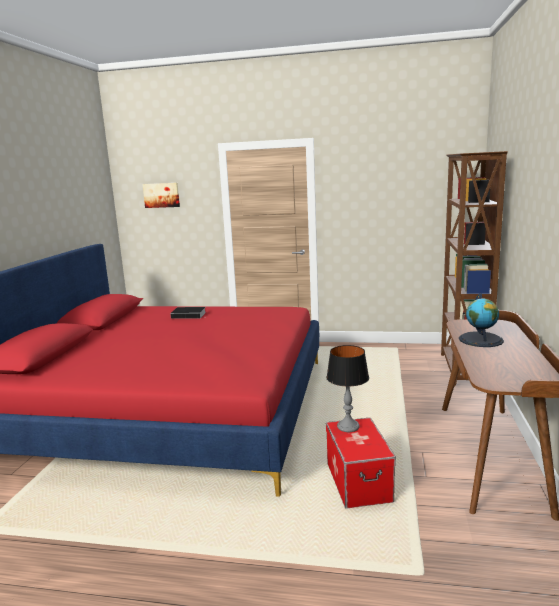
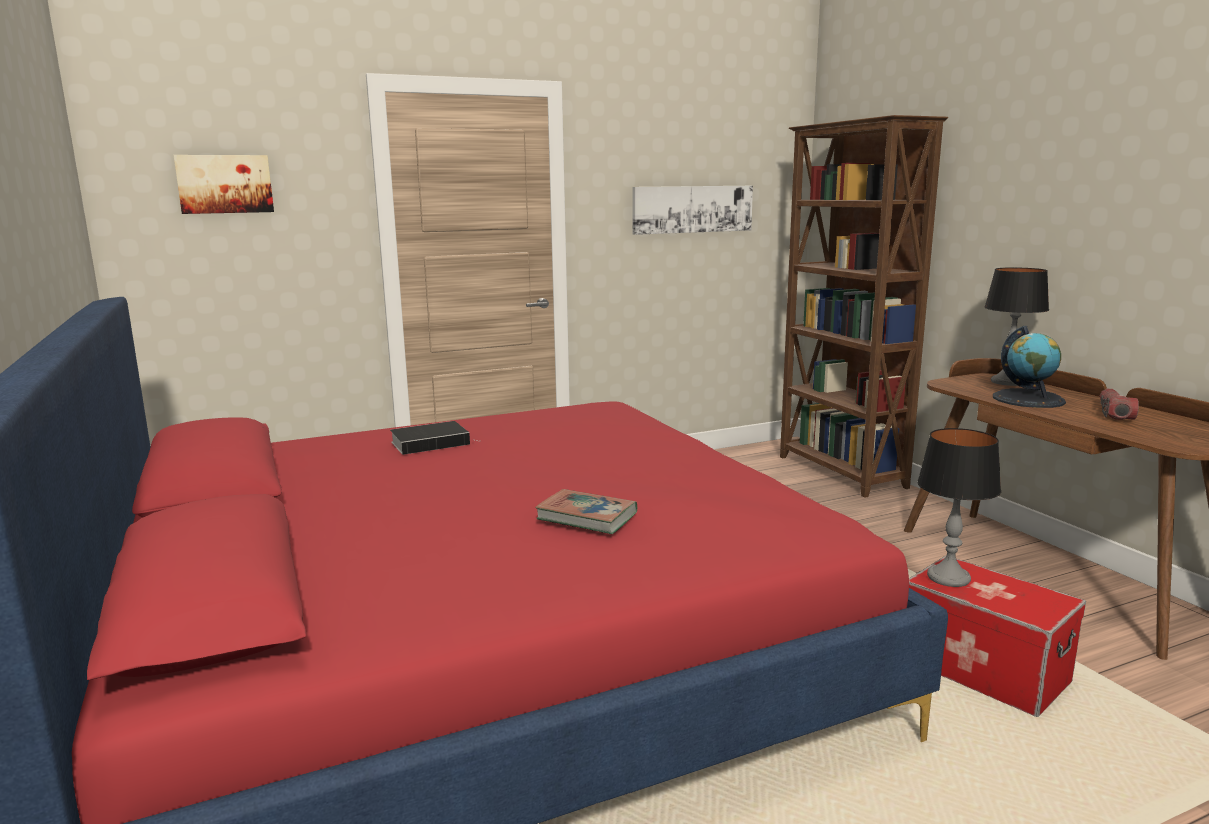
camera: 35 degrees left, 0 degrees up
(173, 355) = (587, 517): none -> book
(394, 202) = (692, 209): none -> picture
(500, 327) = (1007, 382): none -> table lamp
(509, 357) = (1113, 413): none -> flashlight

